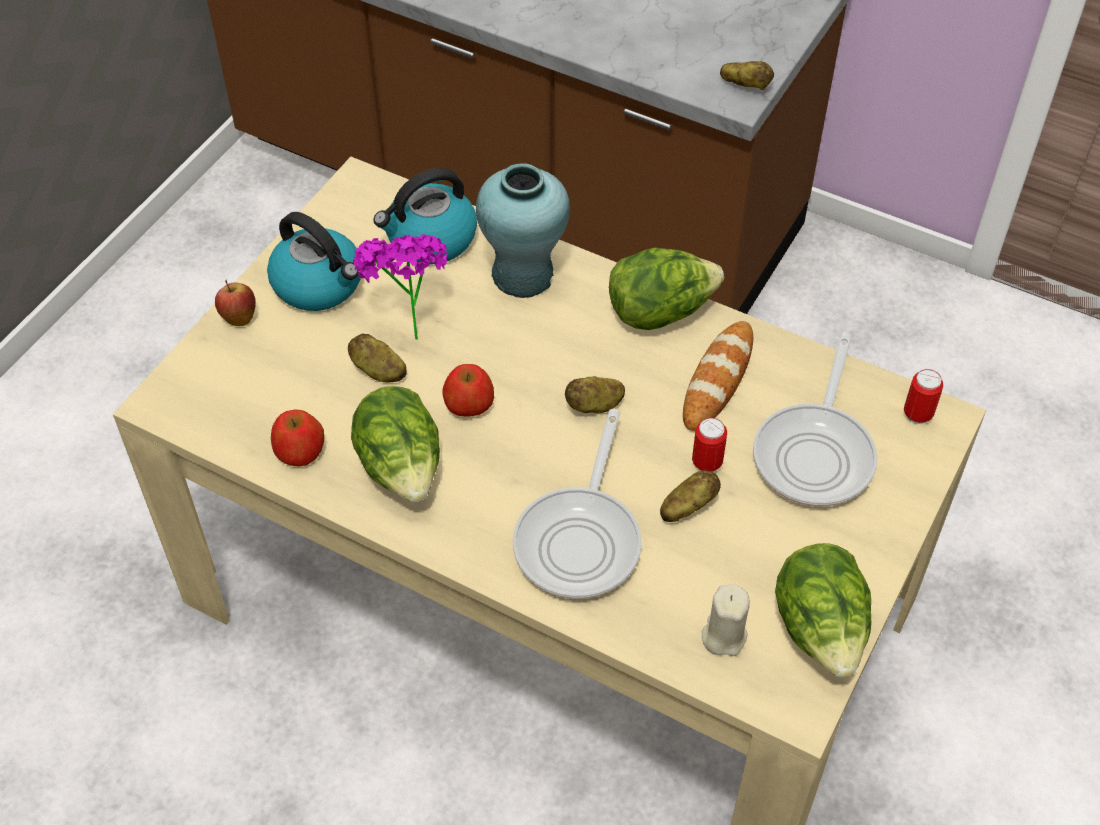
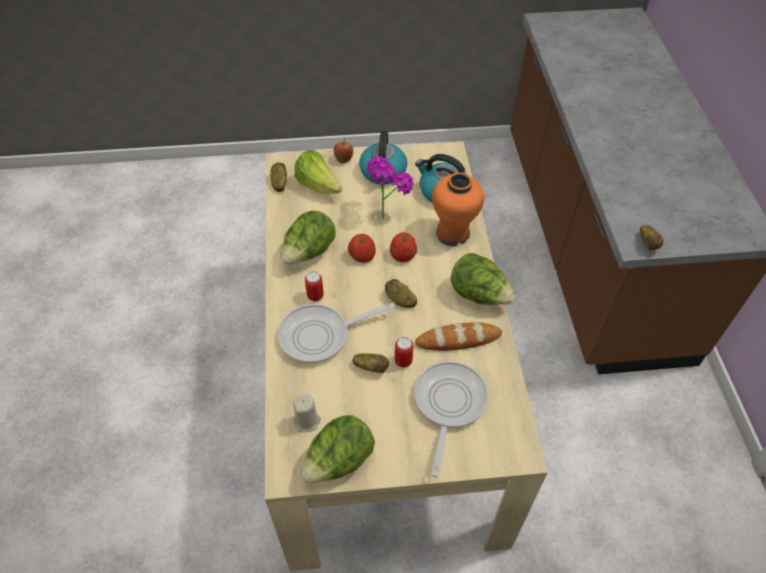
camera: 55 degrees right, 0 degrees up
(265, 381) = (318, 185): none -> lettuce
(299, 451) = (292, 216): apple -> apple (403, 254)
(378, 371) = (354, 216): potato -> potato (279, 183)
(523, 274) = (453, 233): turquoise vase -> orange vase
(816, 452) = (448, 405): frying pan -> frying pan turned 120 degrees clockwise
(917, 414) = (513, 439): can -> can (315, 296)

